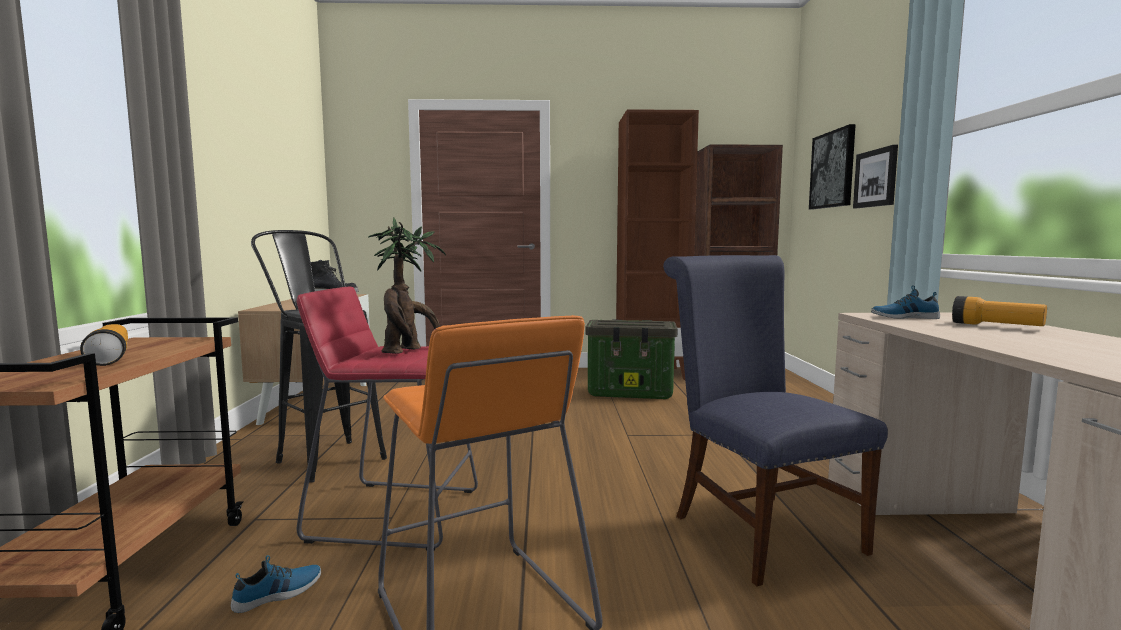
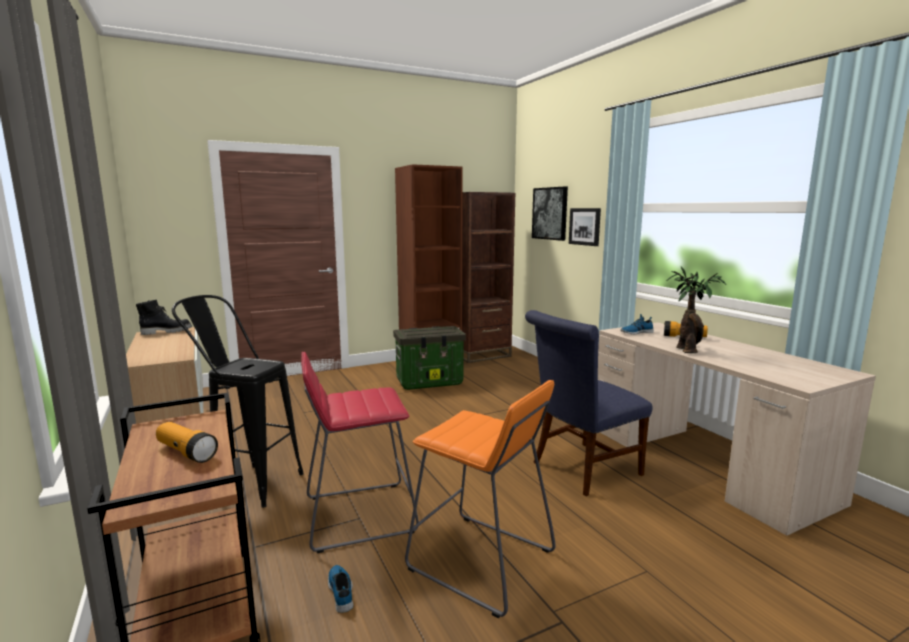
camera: 25 degrees left, 5 degrees up
(278, 593) = (341, 591): shoe -> shoe turned 45 degrees counterclockwise
(408, 351) = (364, 397): potted plant -> potted plant (687, 350)
(758, 529) = (581, 470): blue chair -> blue chair turned 75 degrees counterclockwise

